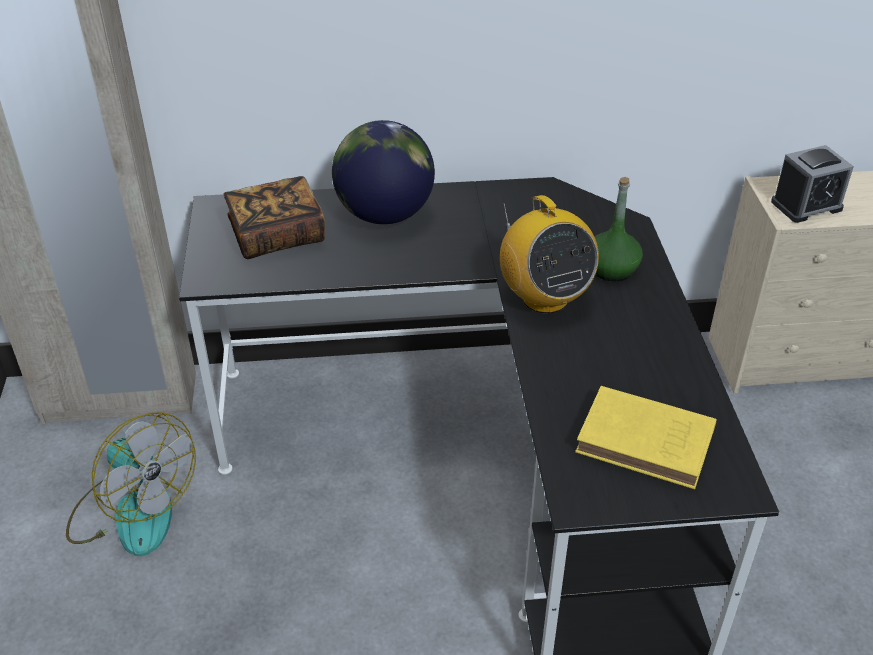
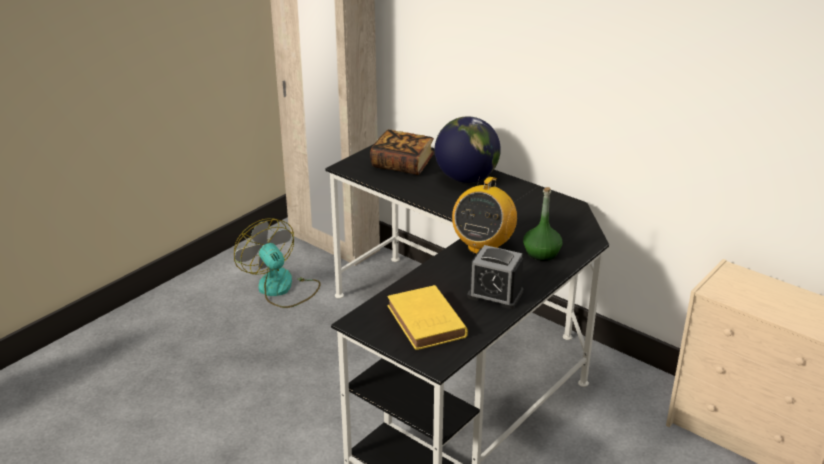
camera: 45 degrees right, 10 degrees down
(133, 511) = (281, 289): fan -> fan turned 150 degrees clockwise
(806, 205) = (736, 289): alarm clock -> alarm clock (495, 294)

